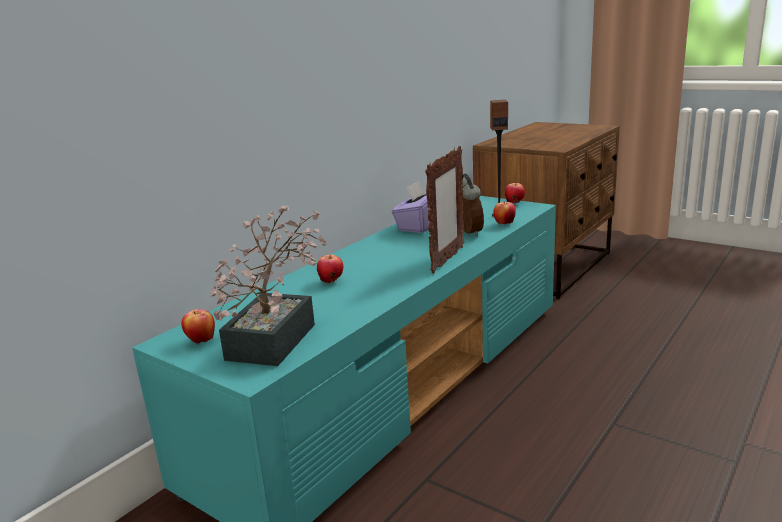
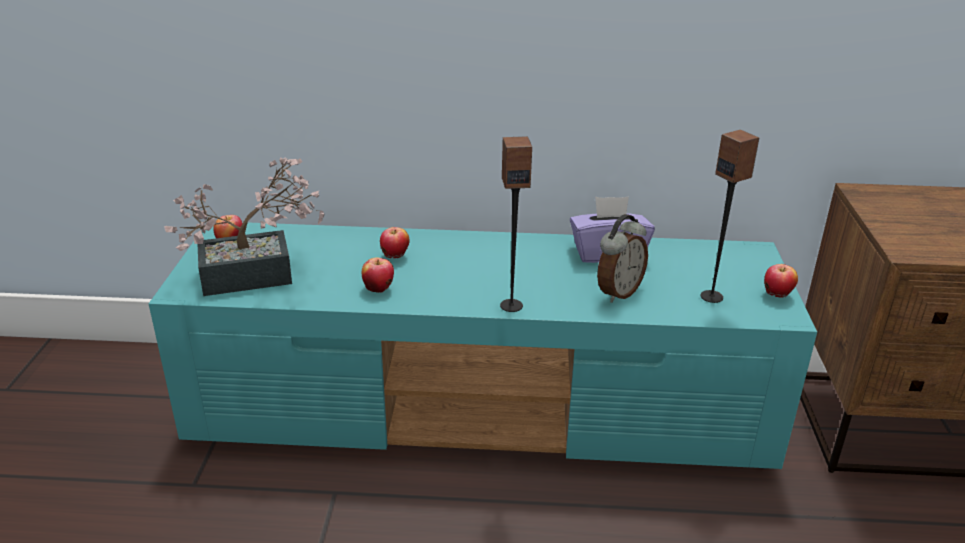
camera: 55 degrees right, 10 degrees up
(447, 260) = (511, 305): picture frame -> speaker
(504, 224) = (679, 310): apple -> apple (378, 289)

